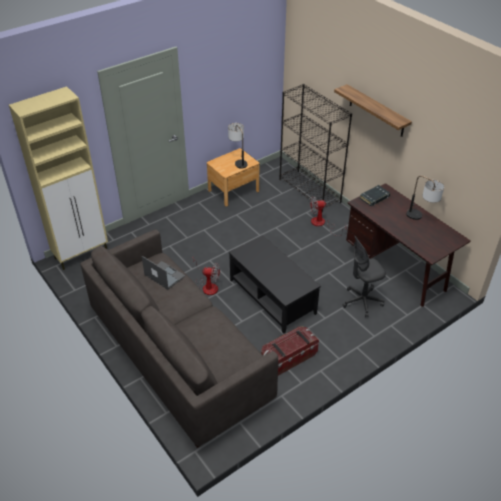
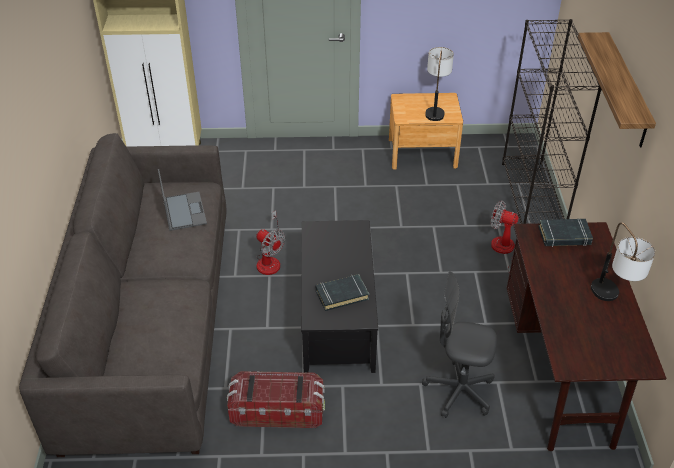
camera: 35 degrees right, 0 degrees up
(287, 278) = (341, 295): none -> black book

